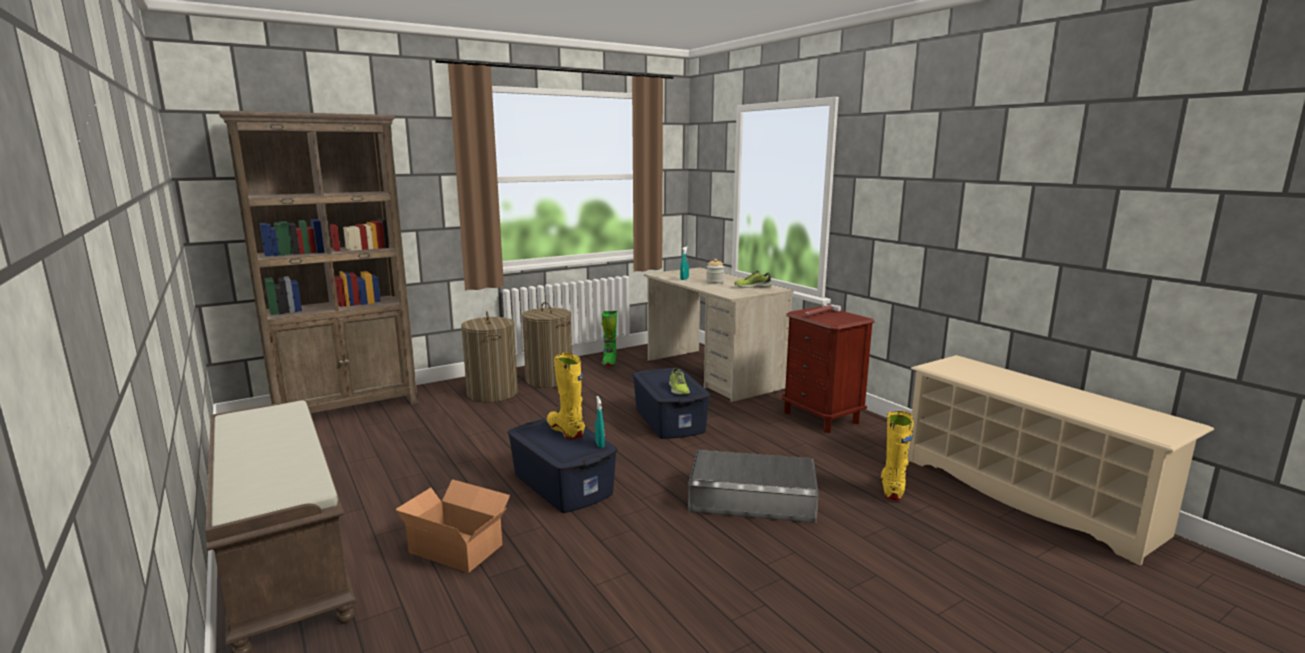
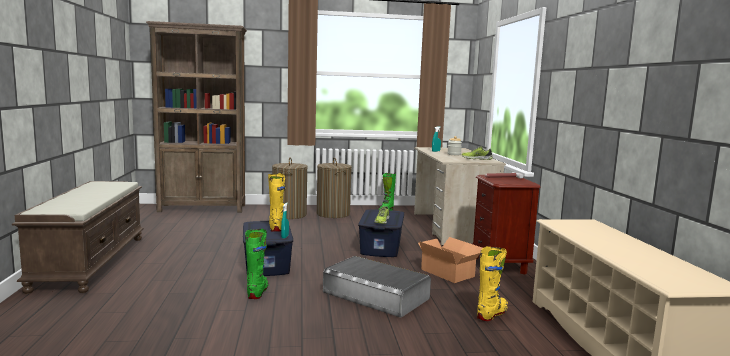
camera: 25 degrees right, 5 degrees down
(456, 546) = (172, 276): cardboard box -> cardboard box (448, 272)
(609, 536) = (257, 291): none -> green boot

